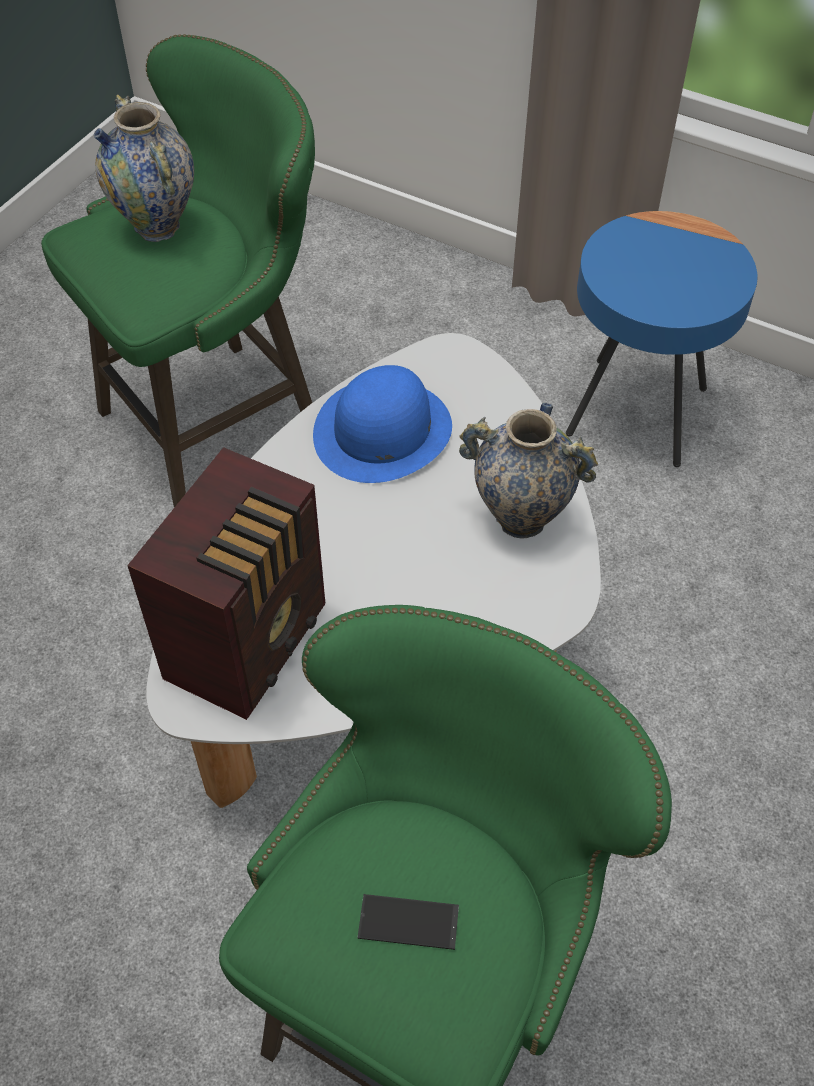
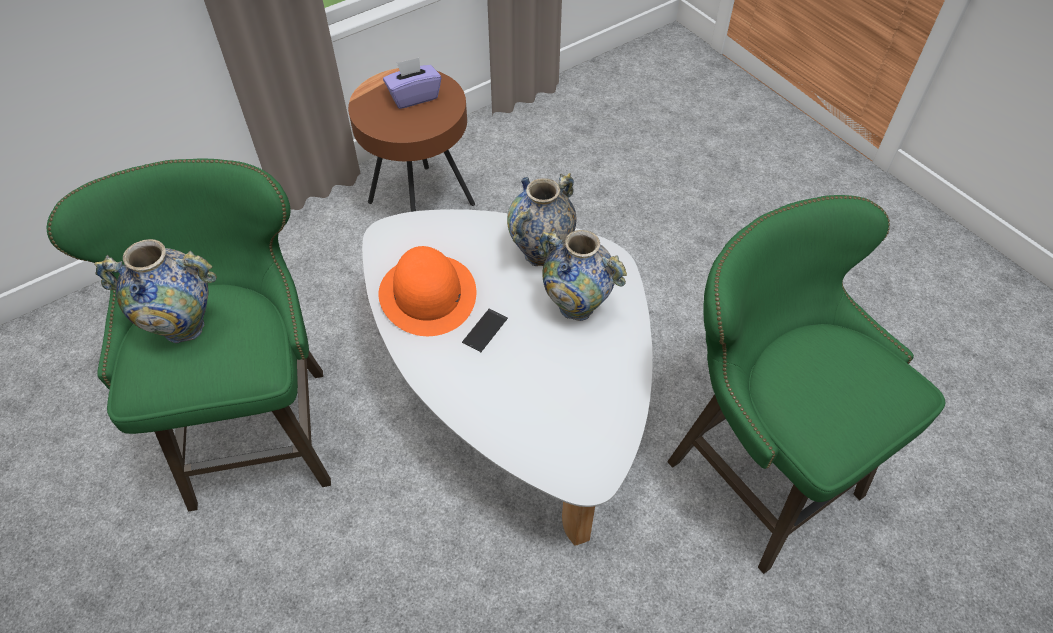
camera: 65 degrees left, 0 degrees up
(251, 640) = (559, 426): radio -> none
(382, 431) = (428, 294): blue hat -> orange hat
(408, 922) = (843, 379): phone -> phone (485, 330)
(452, 591) = (576, 307): none -> vase
(637, 412) = (421, 203): blue side table -> brown side table
(685, 268) = (414, 96): none -> purple tissue box

